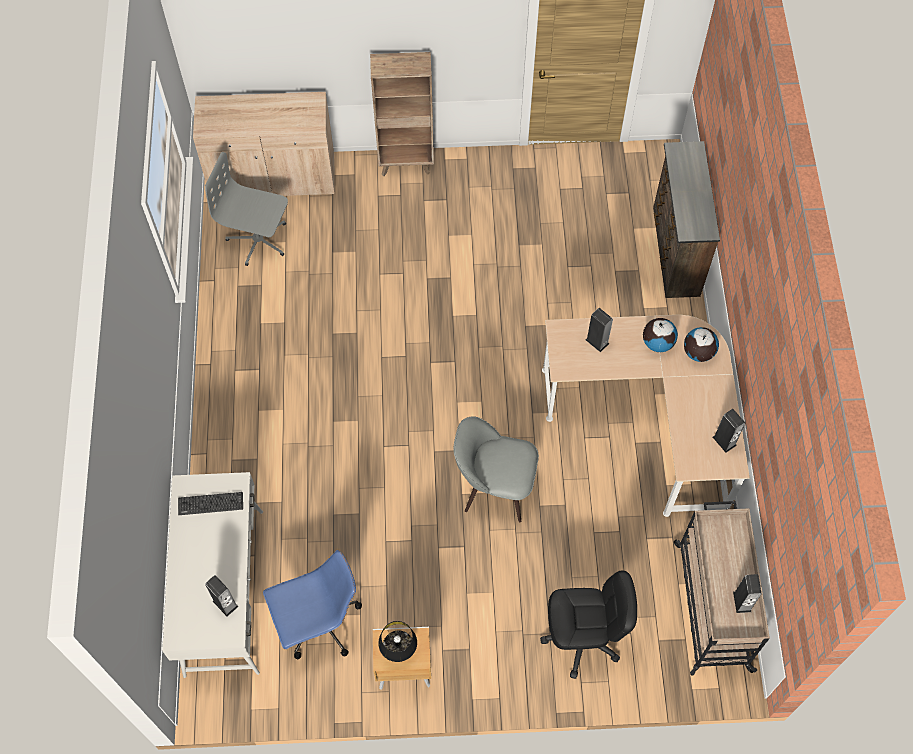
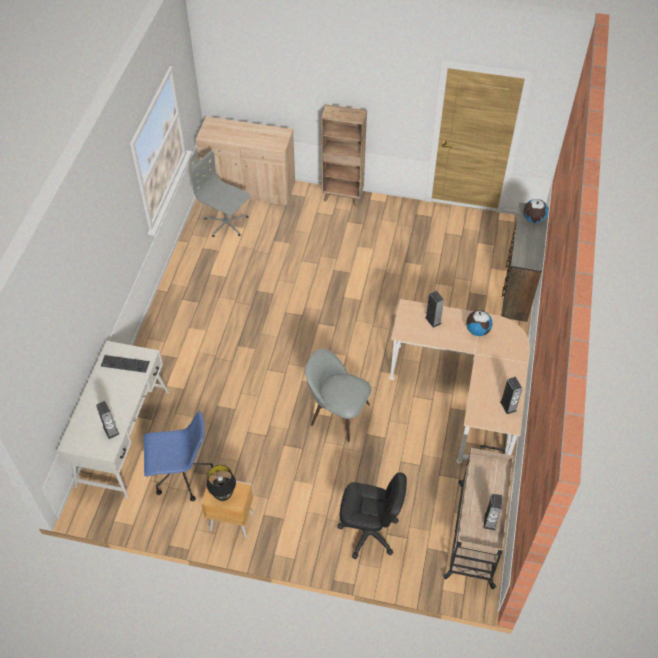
camera: 15 degrees right, 10 degrees down
(698, 352) = (505, 343): globe -> globe (533, 219)

